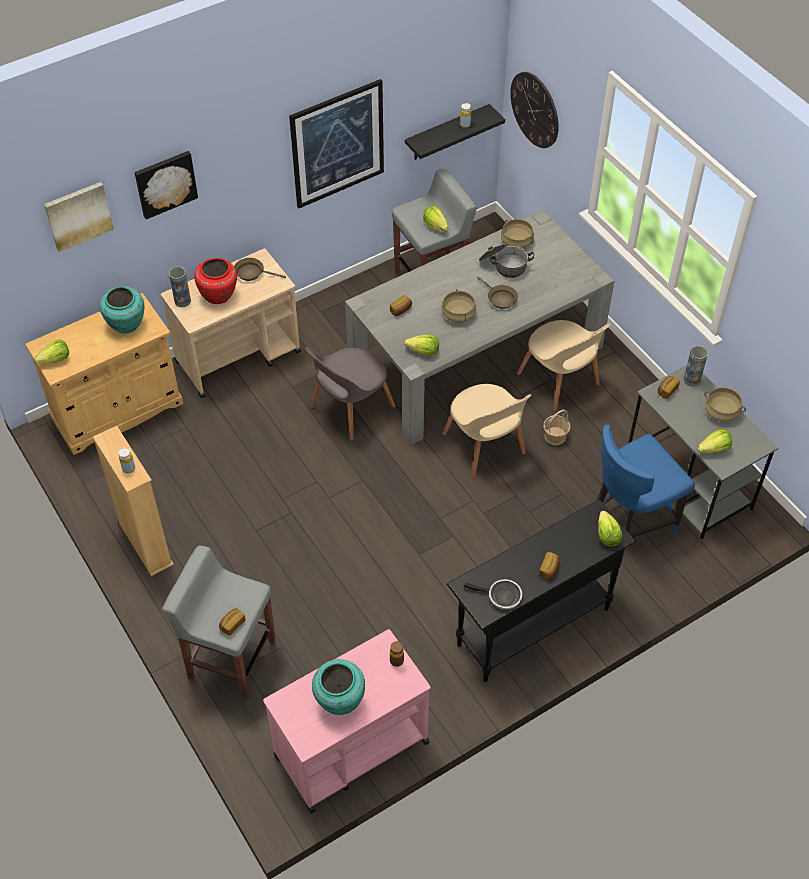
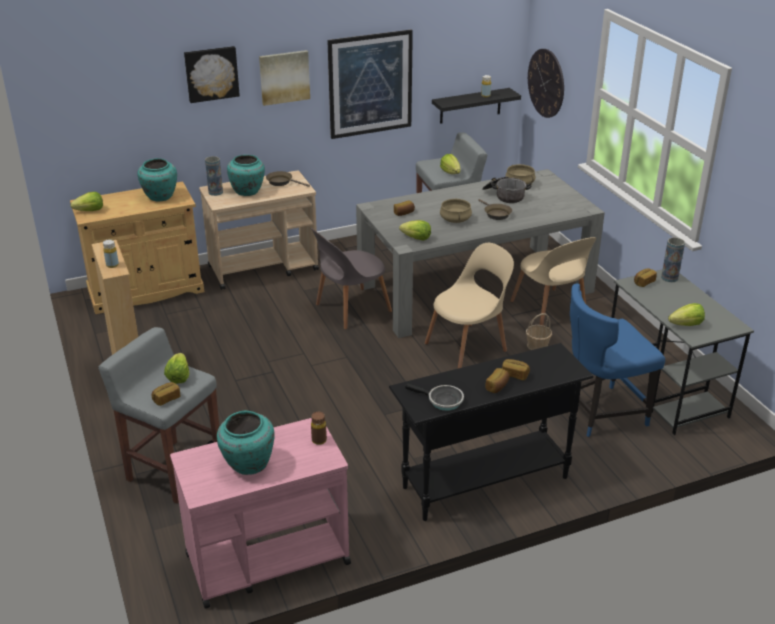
camera: 10 degrees right, 20 degrees down
(78, 215) = (130, 81): picture -> picture (284, 77)
(219, 296) = (248, 192): red vase -> turquoise vase
(485, 446) = (468, 346): beige chair -> beige chair turned 105 degrees counterclockwise
(562, 551) = (515, 374): none -> bread
(607, 535) = (563, 368): lettuce -> lettuce (178, 377)
(721, 411) = (697, 301): beige cooking pot -> none

